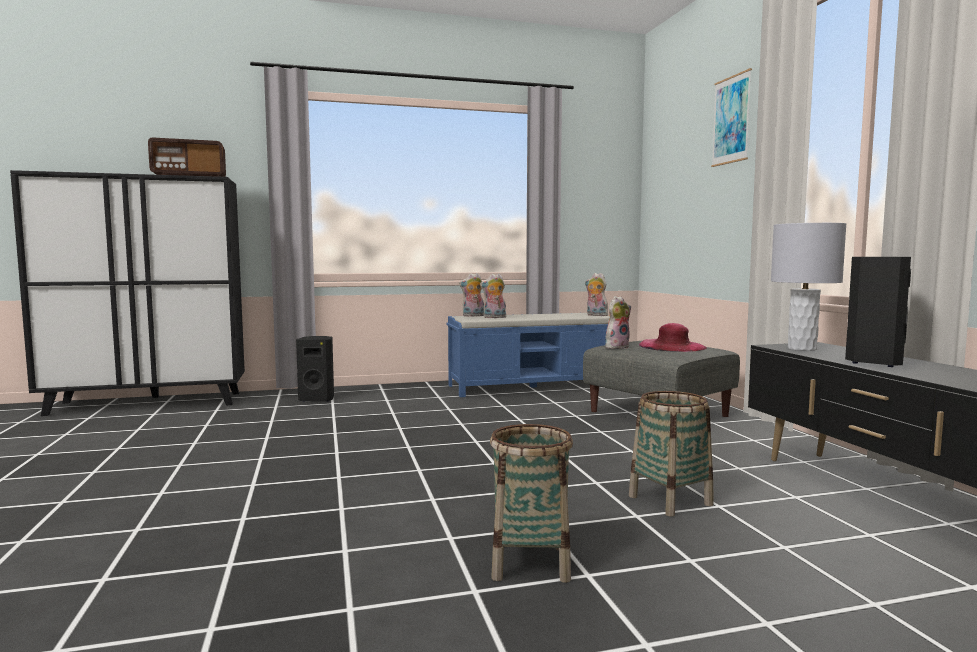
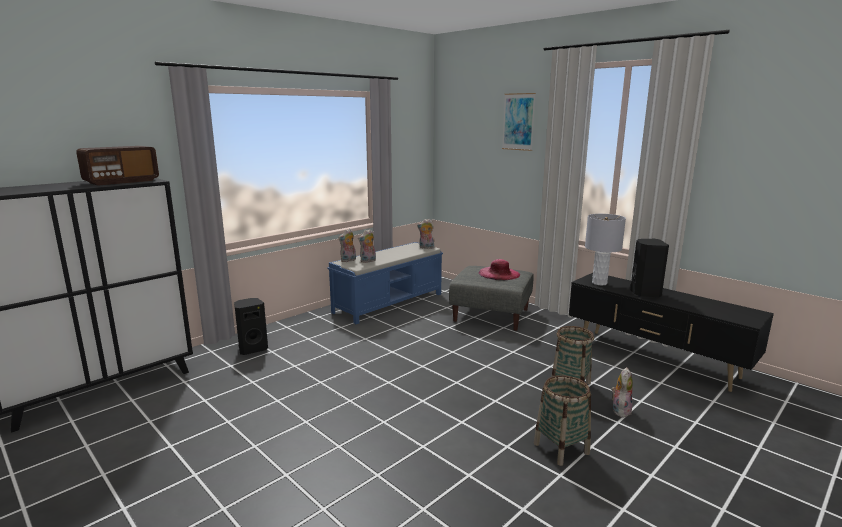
camera: 30 degrees left, 10 degrees up
(616, 347) = (470, 279): plush toy -> plush toy (620, 410)

